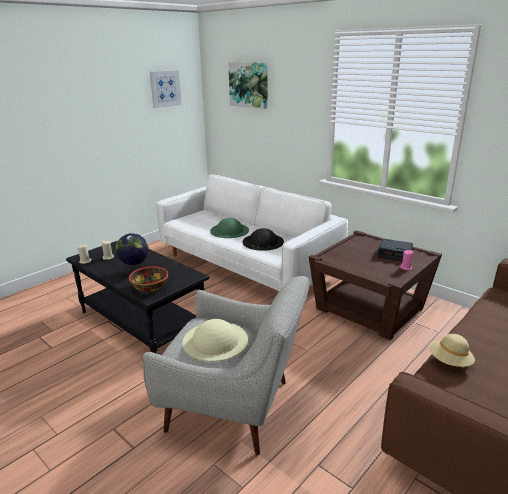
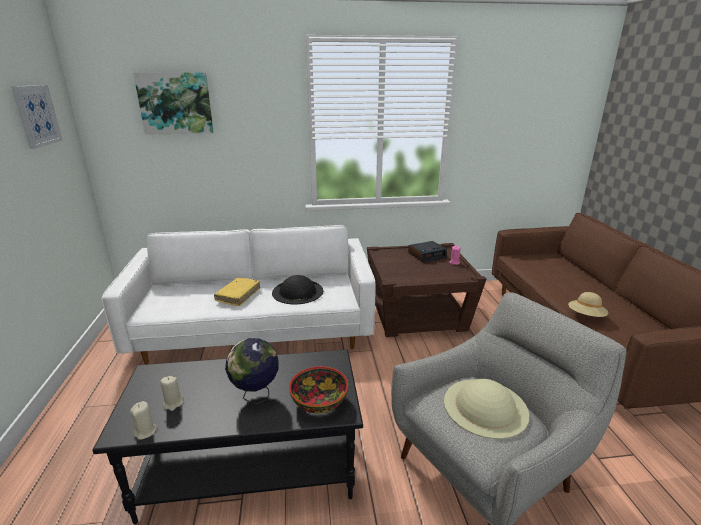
camera: 50 degrees left, 0 degrees up
(229, 230) = (238, 295): green hat -> yellow book

